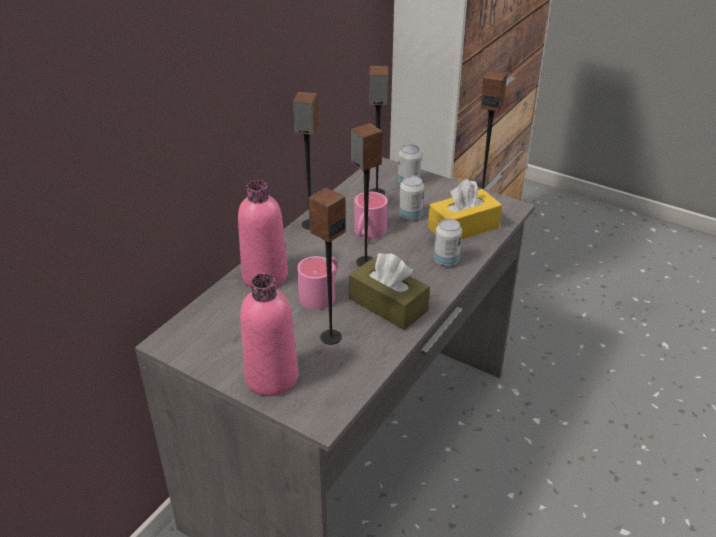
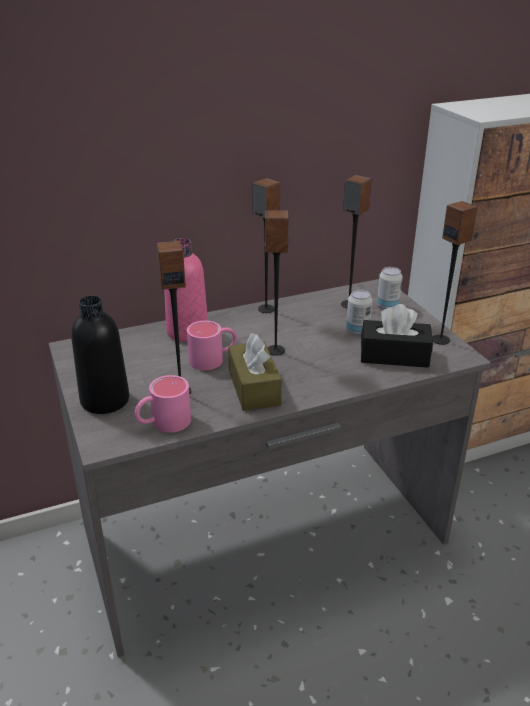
camera: 35 degrees right, 5 degrees down
(271, 378) = (105, 400): pink bottle -> black bottle
(367, 233) = (303, 331): pink mug -> pink mug (163, 423)
(446, 260) = (345, 375): can -> none
(463, 227) = (394, 355): yellow tissue box -> black tissue box

